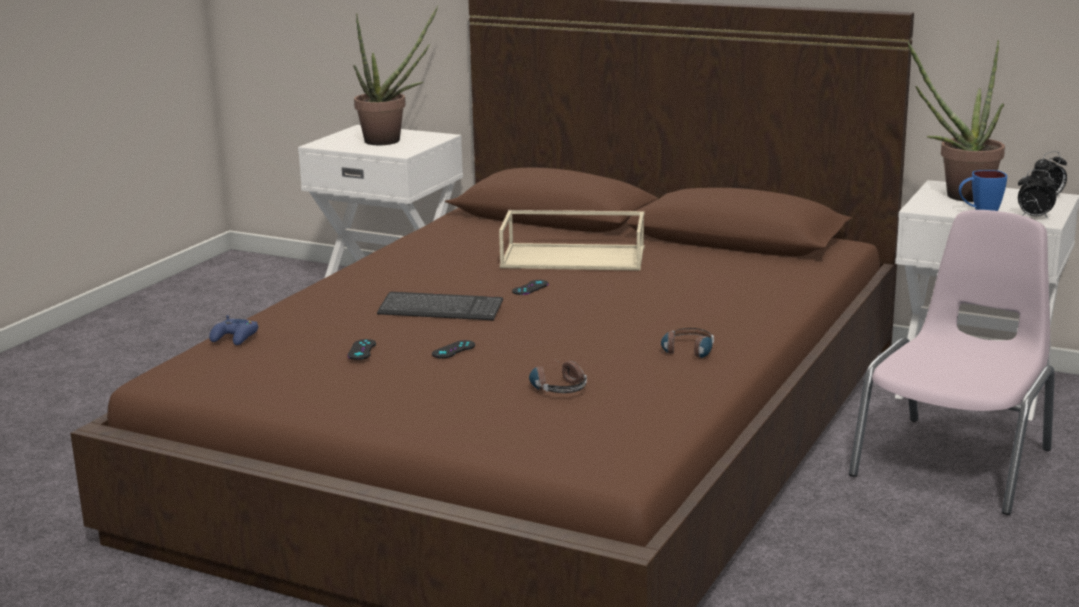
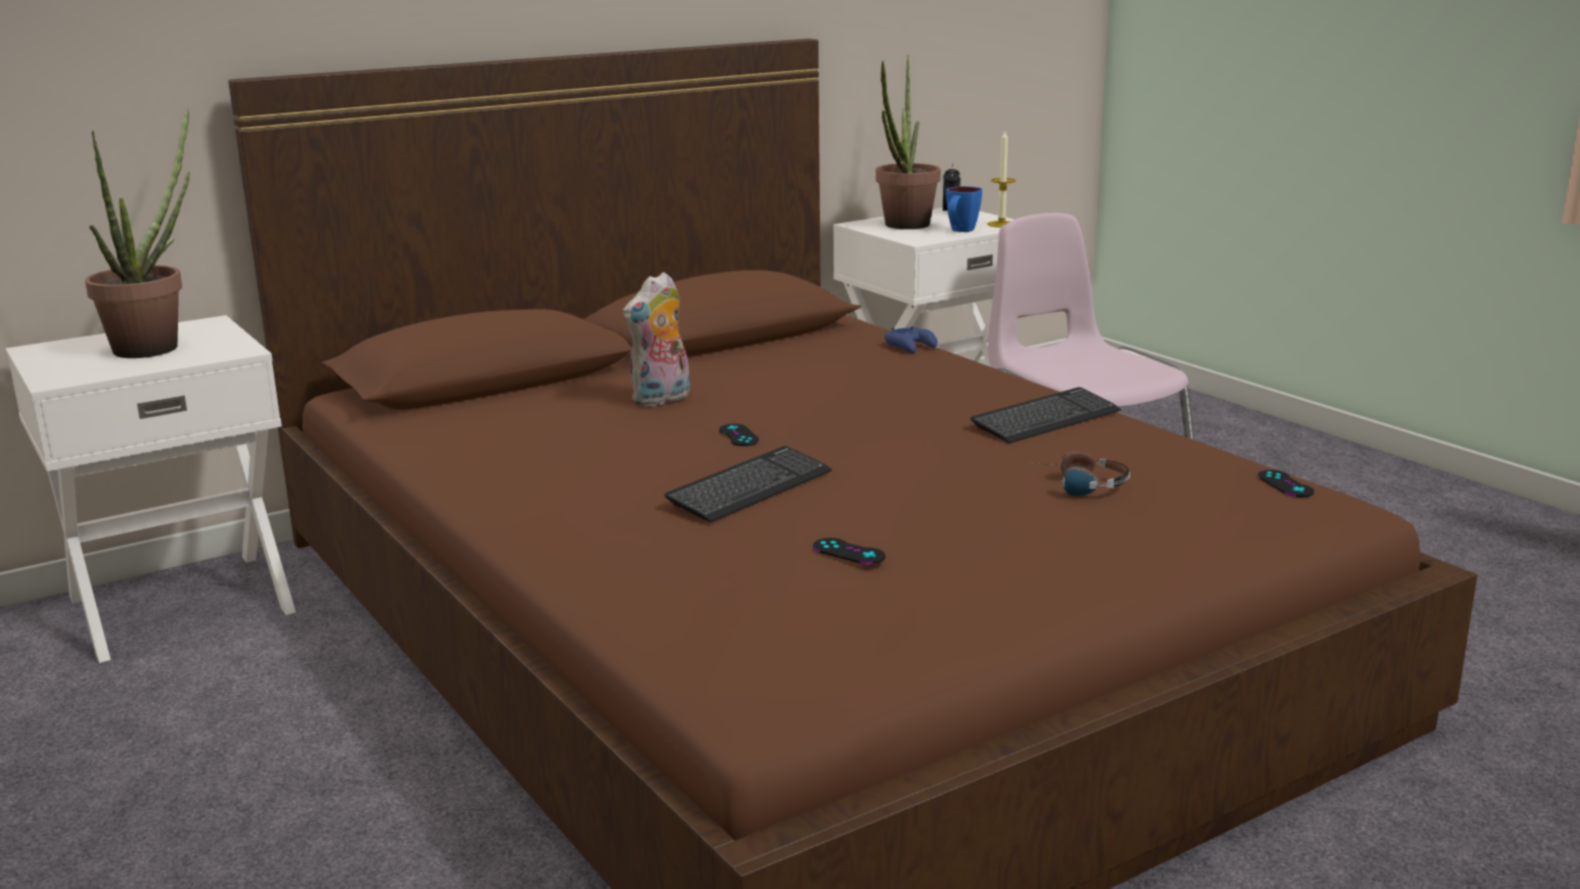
camera: 60 degrees left, 0 degrees up
(235, 337) = (669, 623): blue game controller -> blue game controller (911, 346)
(453, 350) = (899, 509): black game controller -> black game controller (1285, 484)
(575, 257) = (662, 399): beige tray -> plush toy
(686, 353) = (1045, 419): headphones -> keyboard
(1034, 217) = (1001, 224): alarm clock -> candle

